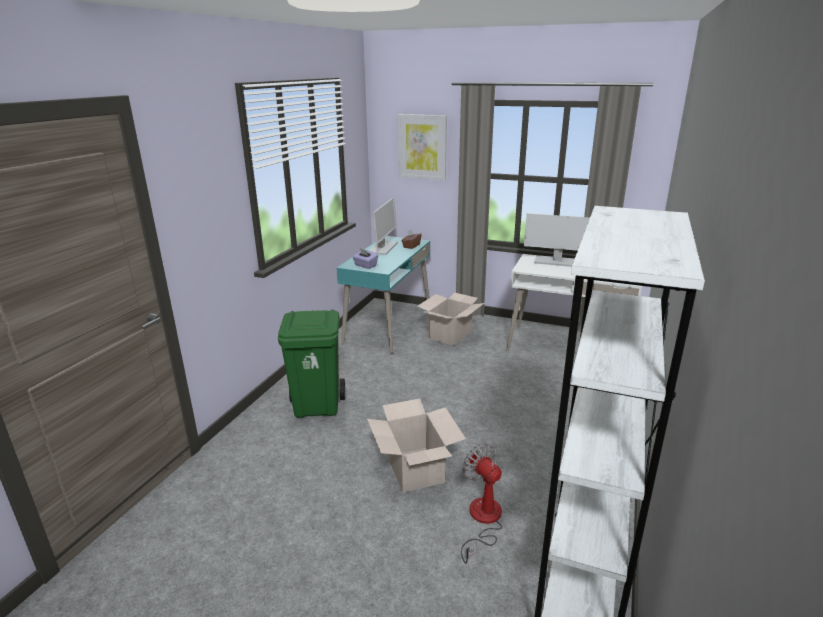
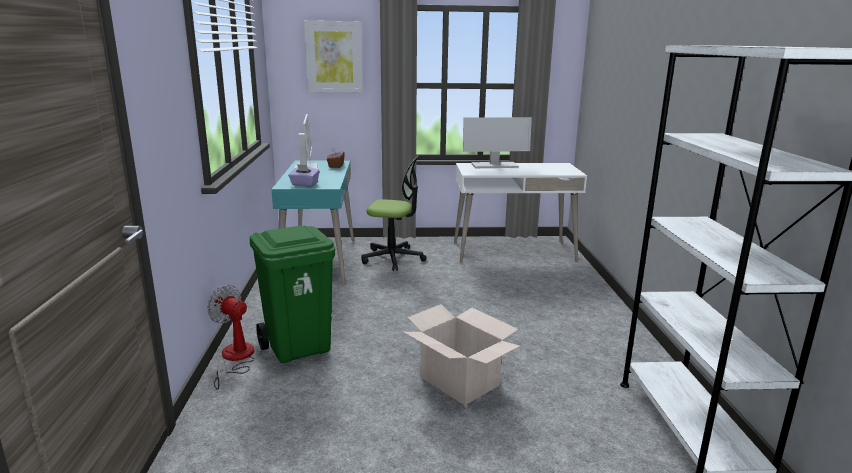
camera: 25 degrees left, 5 degrees down
(450, 335) = (393, 258): cardboard box -> office chair
(482, 520) = (563, 408): fan -> fan (235, 359)

